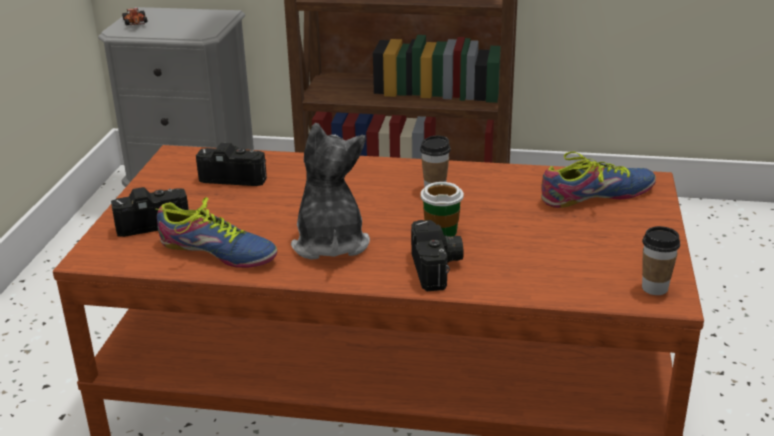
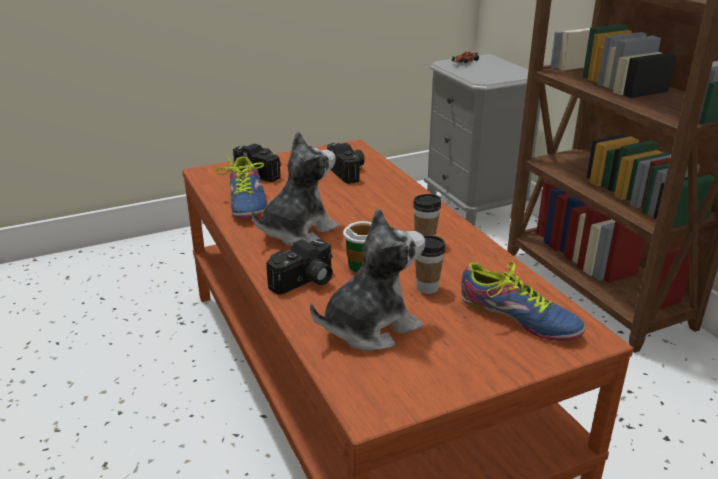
camera: 55 degrees right, 0 degrees up
(549, 261) = (369, 327): none -> plush toy
(654, 288) = (381, 397): cup -> cup (427, 288)

